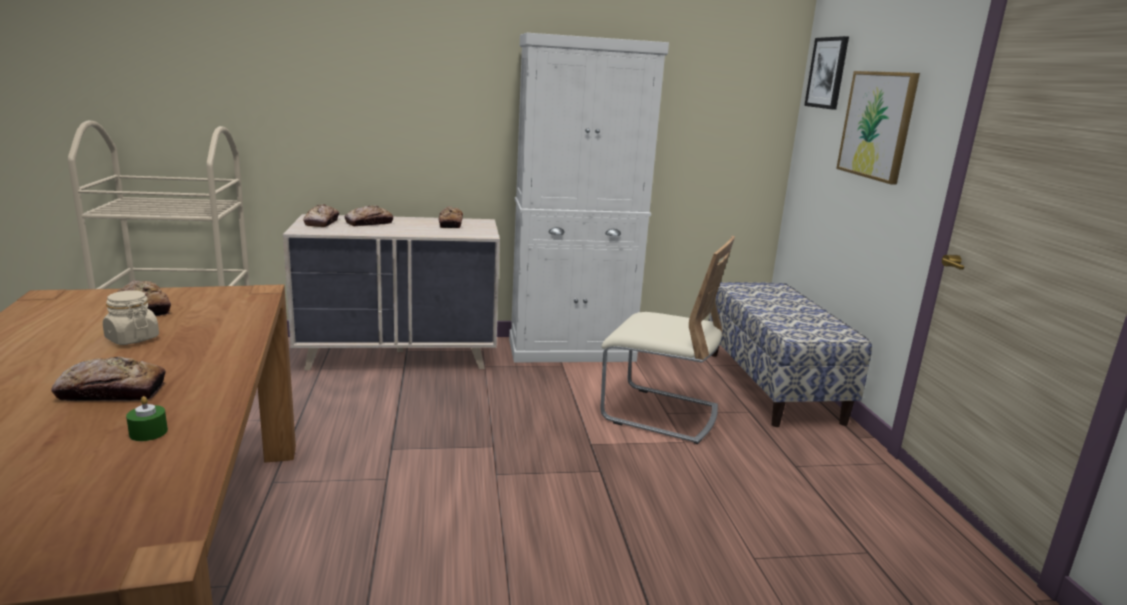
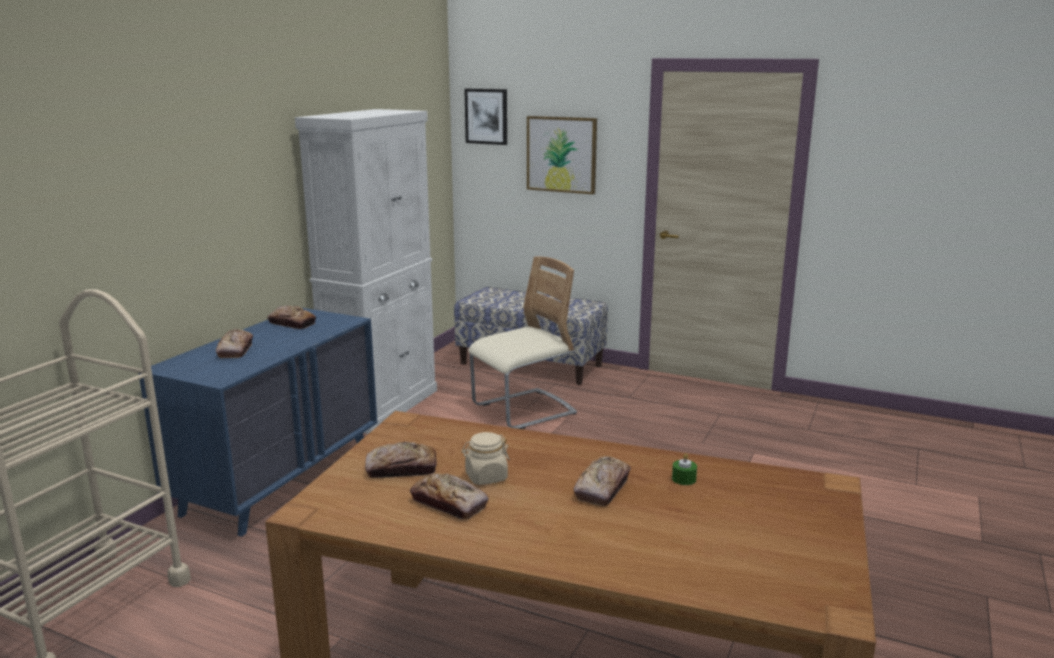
camera: 55 degrees left, 0 degrees up
(322, 222) = (199, 367): bread -> bread (449, 503)
(400, 355) = (280, 480): beige dresser -> blue dresser

